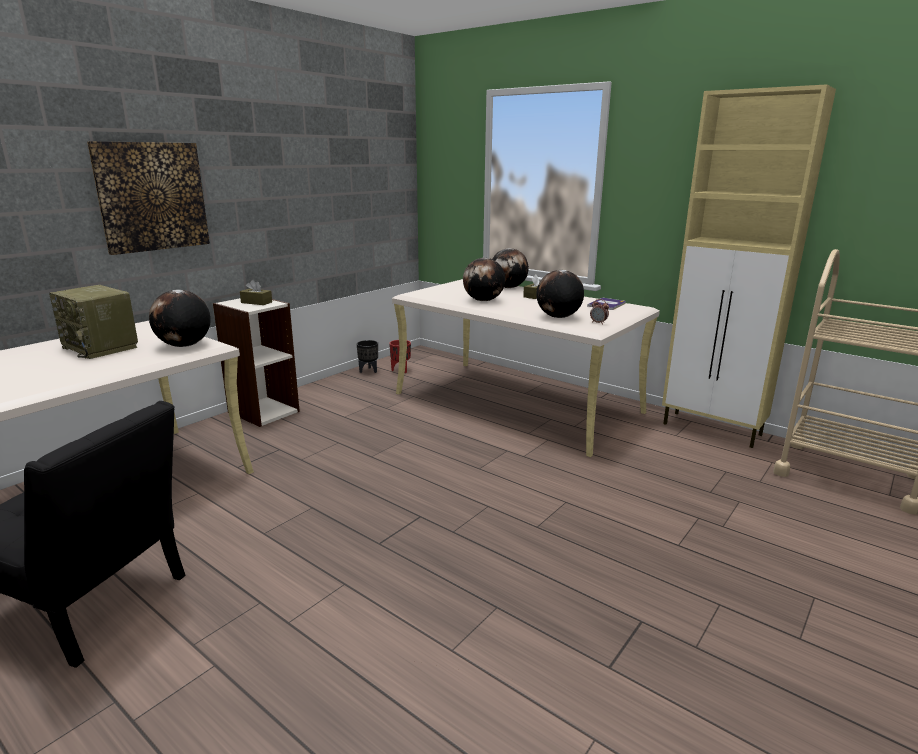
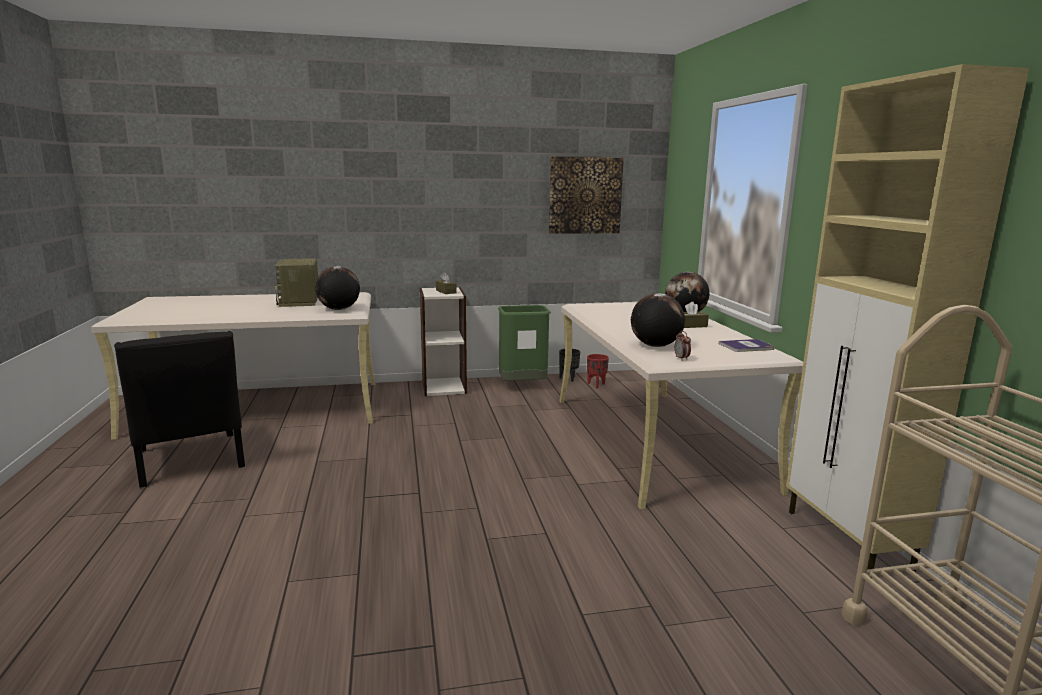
camera: 40 degrees right, 5 degrees down
(152, 196) = (380, 199): picture -> picture (585, 195)
(340, 389) = (522, 386): none -> green trash can
(483, 300) = (625, 320): globe -> none

